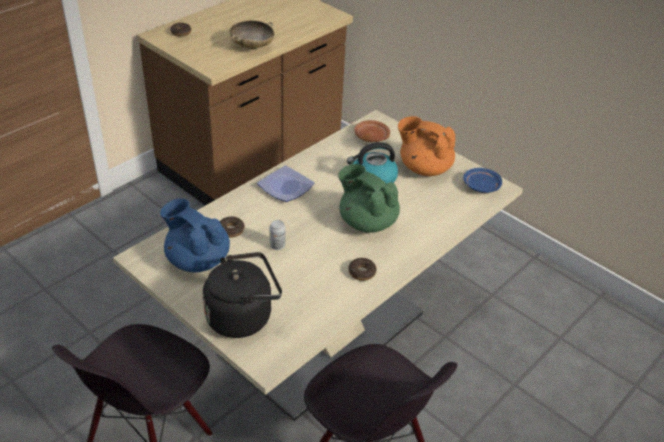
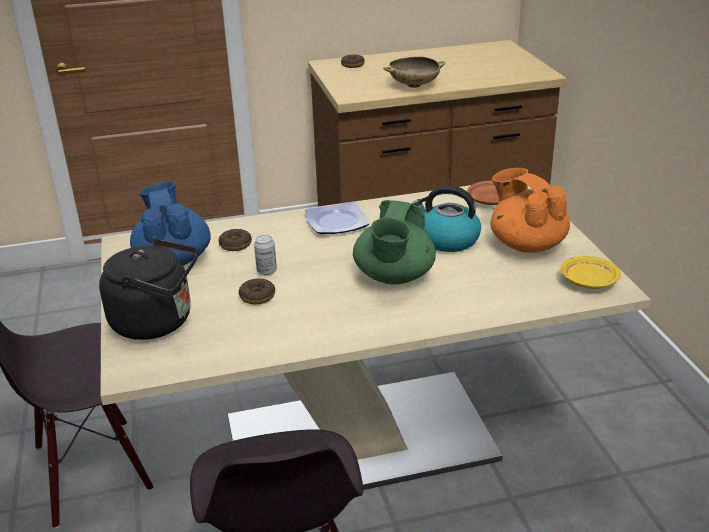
camera: 35 degrees right, 10 degrees down
(362, 272) = (332, 323): donut -> donut (257, 296)
(367, 222) = (394, 277): green teapot -> green teapot turned 150 degrees counterclockwise
(481, 186) = (588, 281): blue plate -> yellow plate

